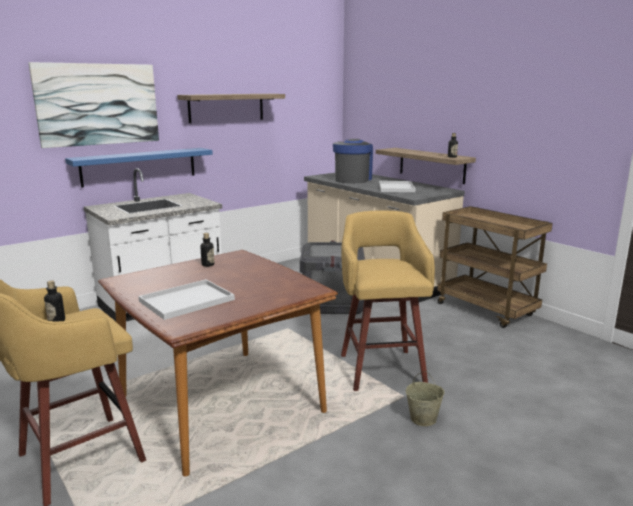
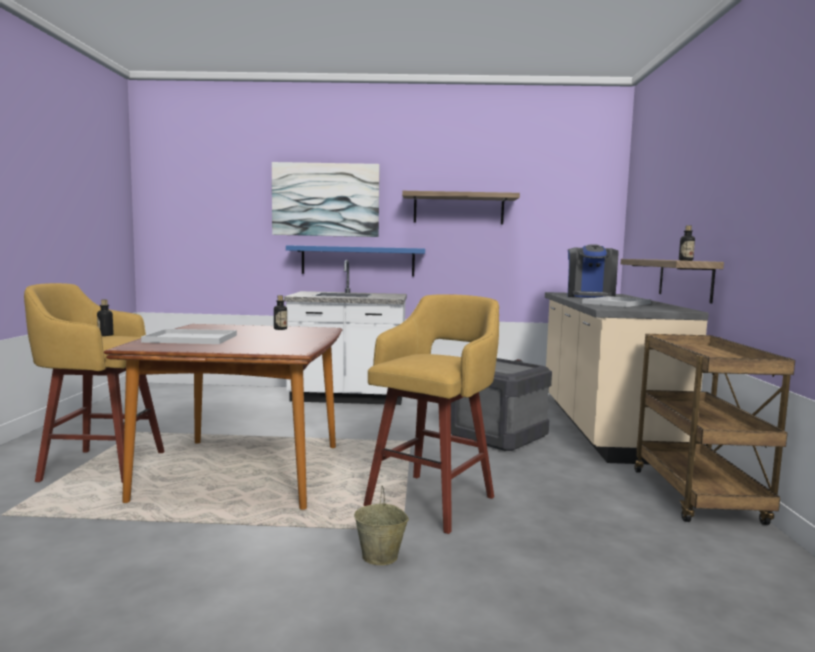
camera: 40 degrees right, 10 degrees down
(352, 179) = (590, 296): coffee machine -> coffee machine turned 135 degrees clockwise

